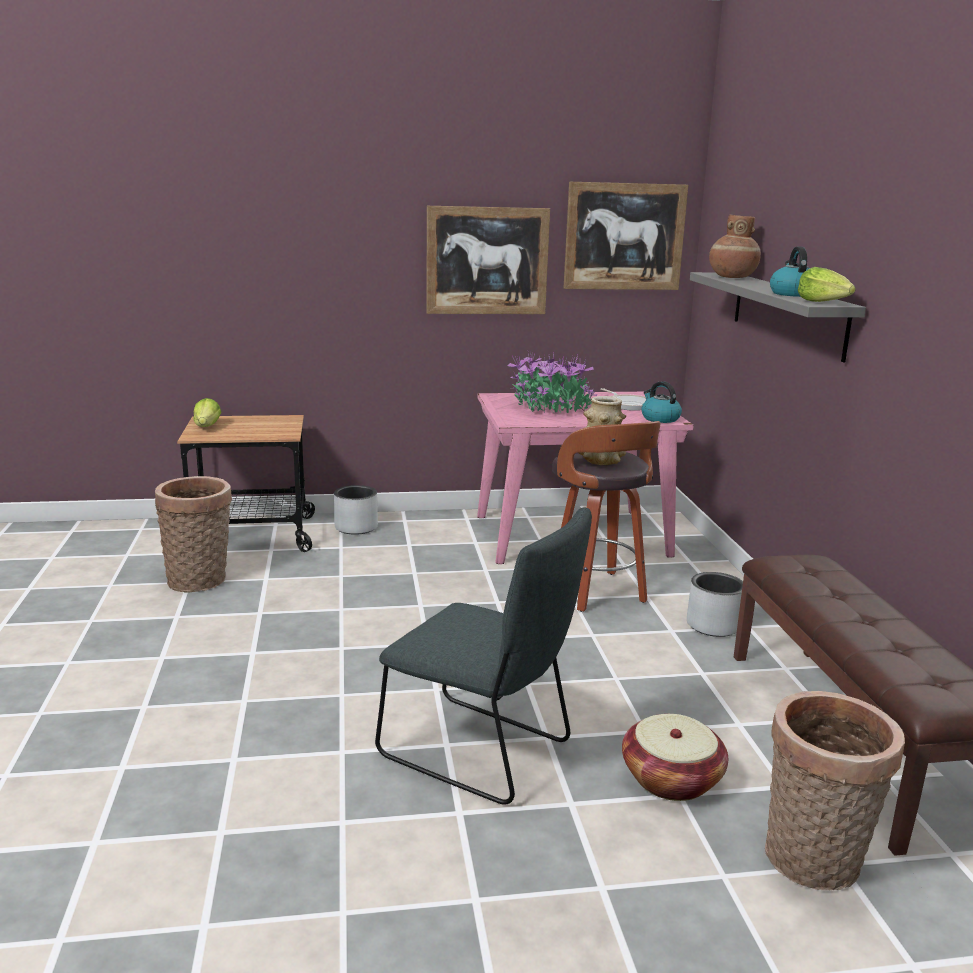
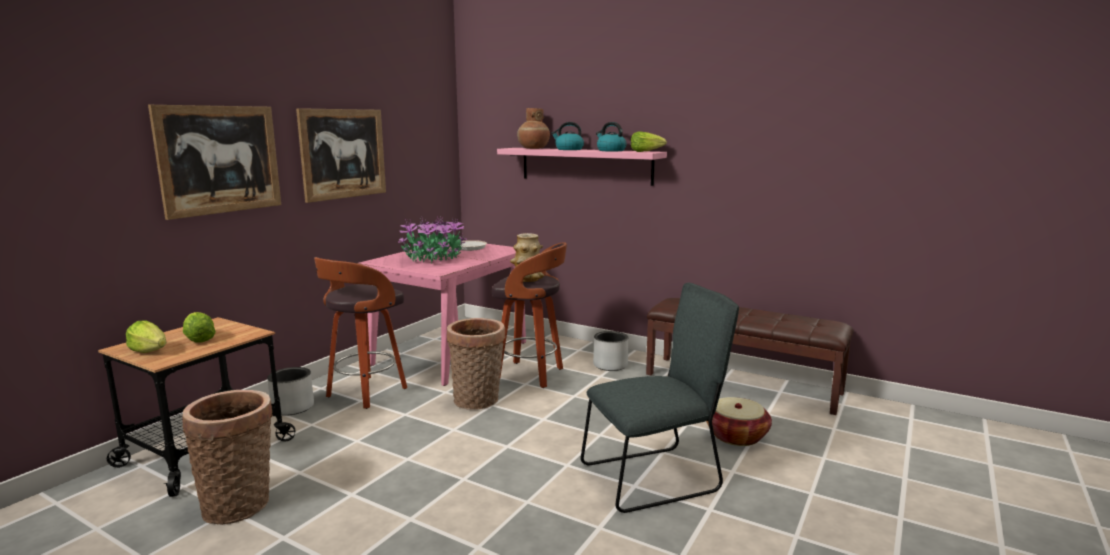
camera: 50 degrees left, 5 degrees down
(248, 428) = (199, 339): none -> lettuce
(424, 540) = (365, 393): none -> stool
(624, 237) = (422, 130): picture -> picture (220, 159)
(659, 418) = (505, 250): kettle -> kettle (568, 149)
(787, 313) = (585, 165): grey shelf -> pink shelf
(813, 863) = (829, 434): basket -> basket (478, 401)

